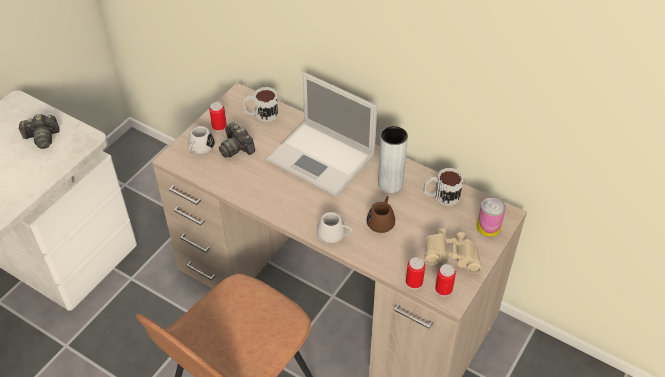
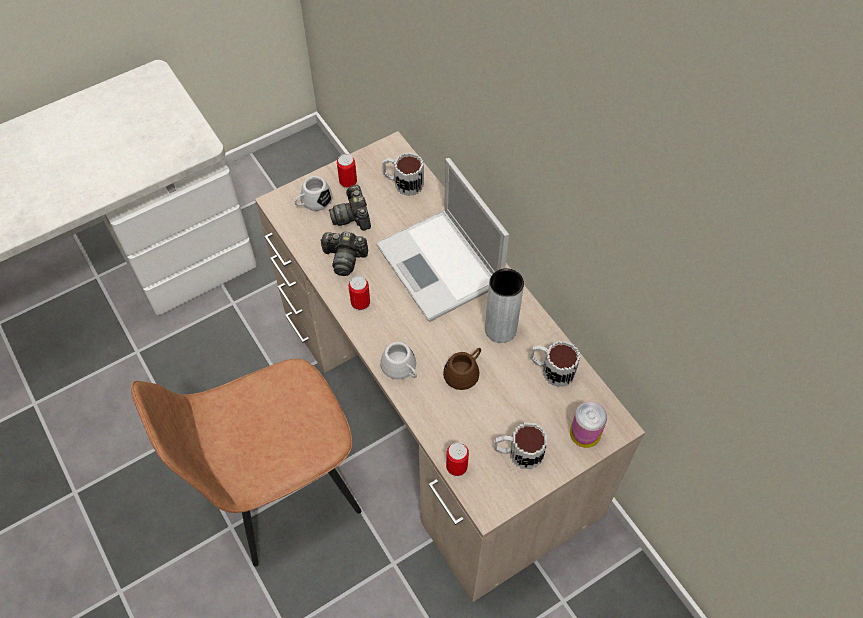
camera: 25 degrees right, 10 degrees up
(42, 138) = (158, 128): camera -> camera (344, 258)
(443, 290) = (485, 490): can -> can (360, 303)
(451, 257) = (518, 453): beige binoculars -> mug

